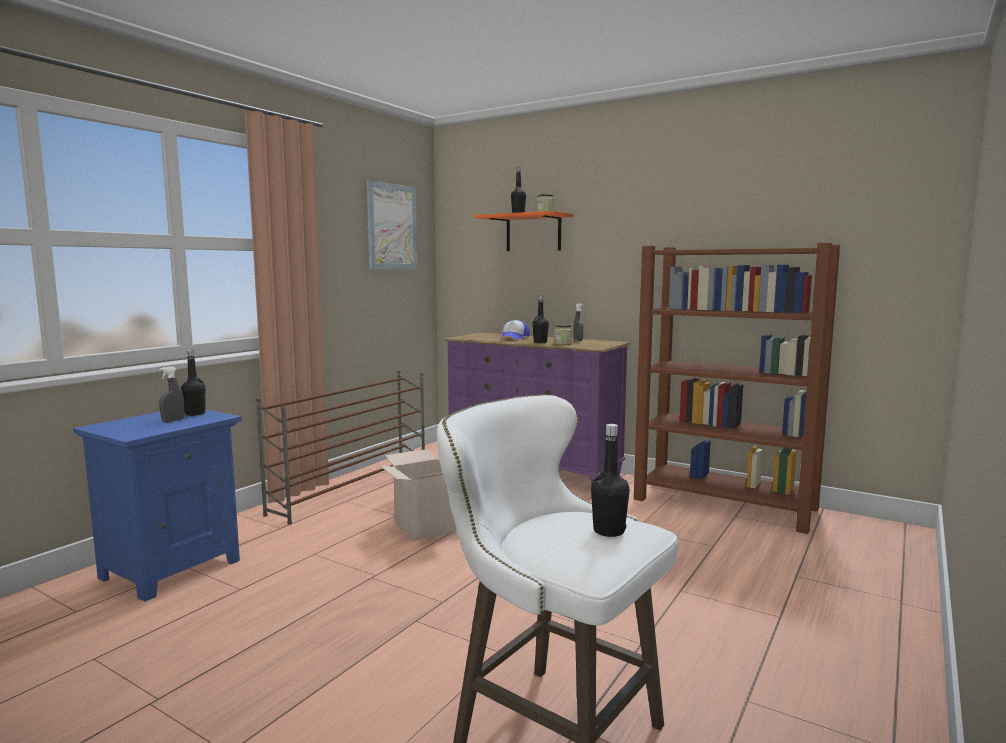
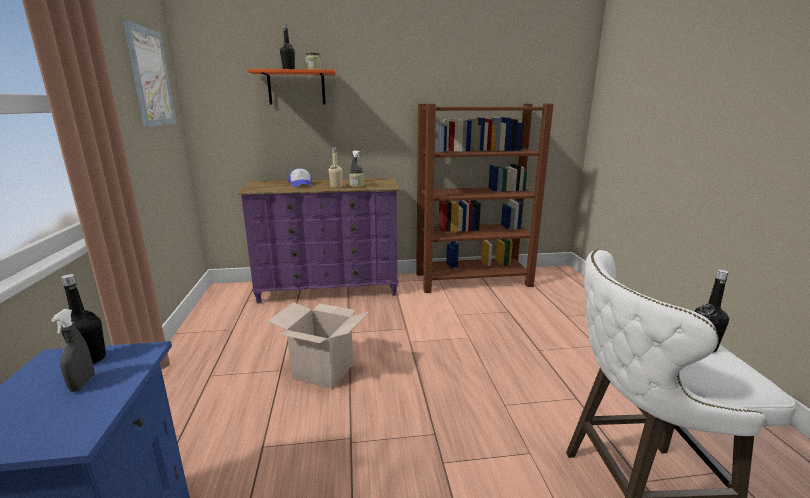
camera: 40 degrees left, 10 degrees up
(353, 489) = (200, 360): brown shoe rack -> none
(540, 342) = (336, 187): black bottle -> beige bottle

